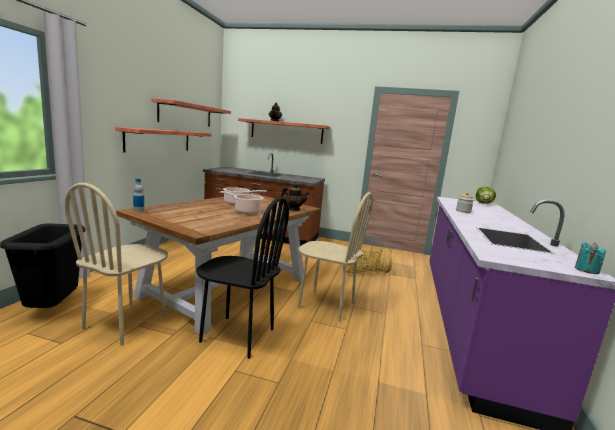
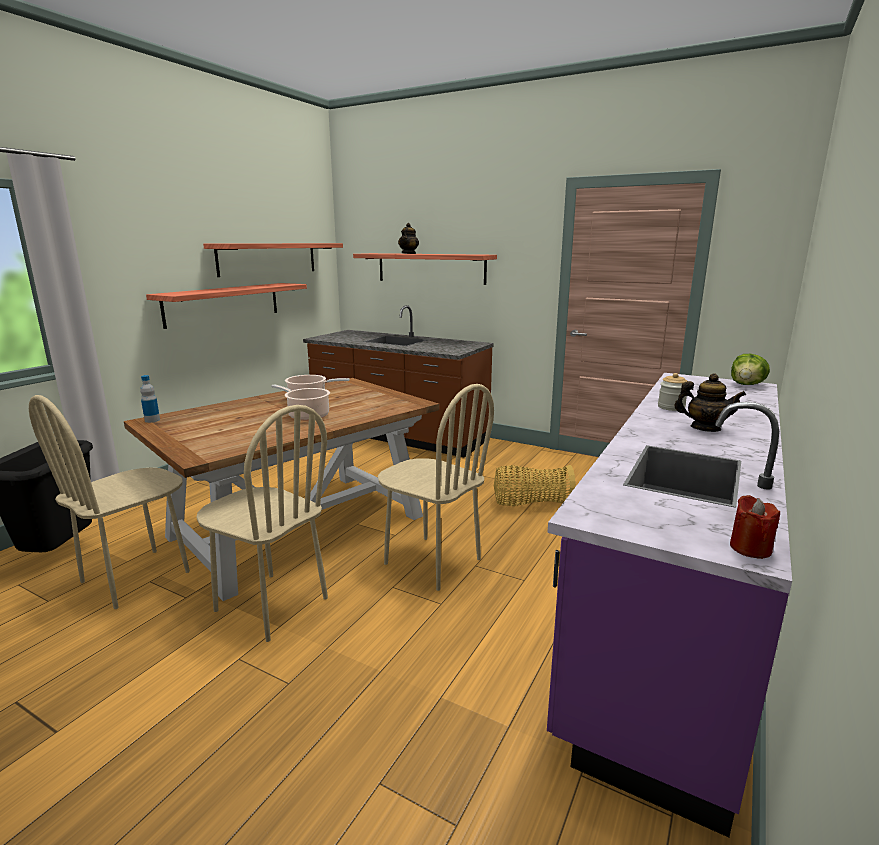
camera: 15 degrees right, 5 degrees up
(237, 336) = (270, 605): black chair -> beige chair
(293, 209) = (388, 408): teapot -> teapot (705, 428)
(586, 270) = (750, 548): turquoise candle -> red candle

